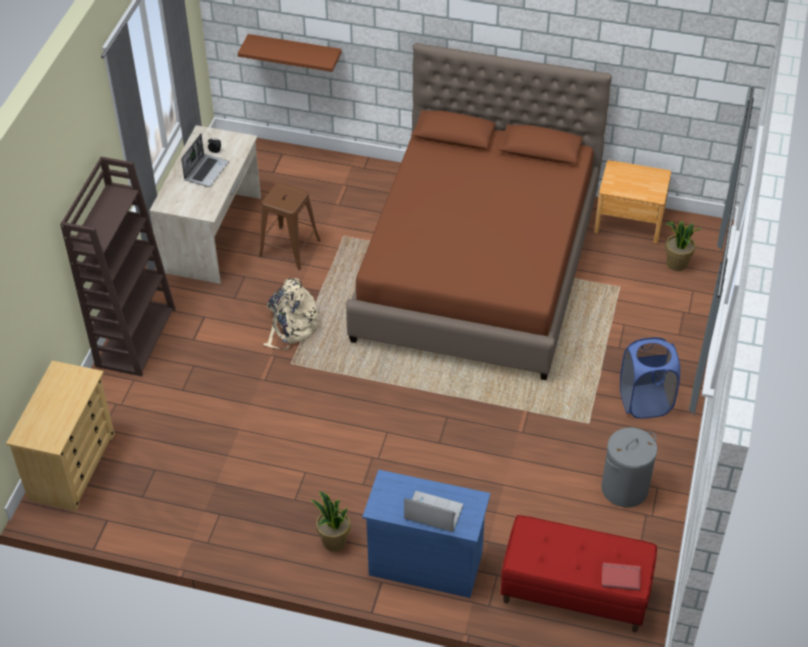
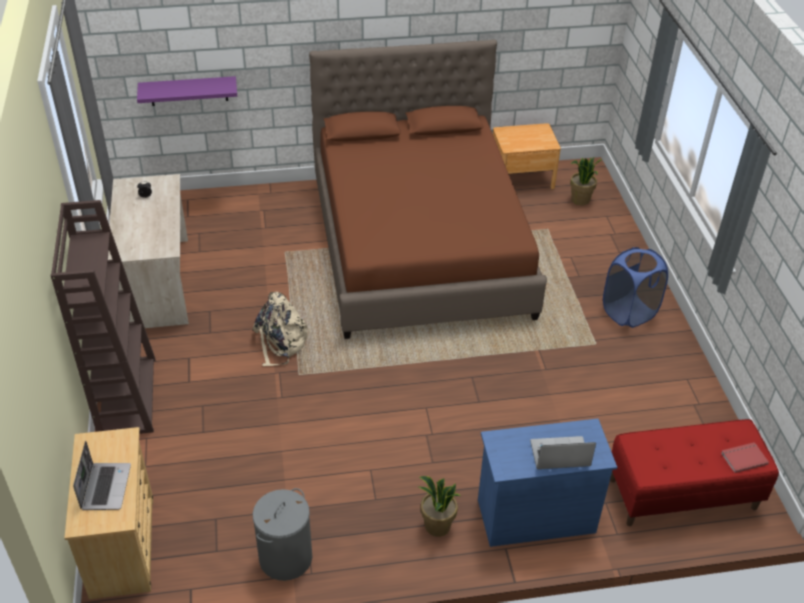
camera: 25 degrees left, 5 degrees down
(206, 171) = (146, 214): laptop -> laptop (105, 486)
(289, 248) = (239, 275): brown stool -> none
(295, 52) = (188, 91): brown shelf -> purple shelf
(625, 488) = (661, 388): grey laundry basket -> grey laundry basket (286, 557)

